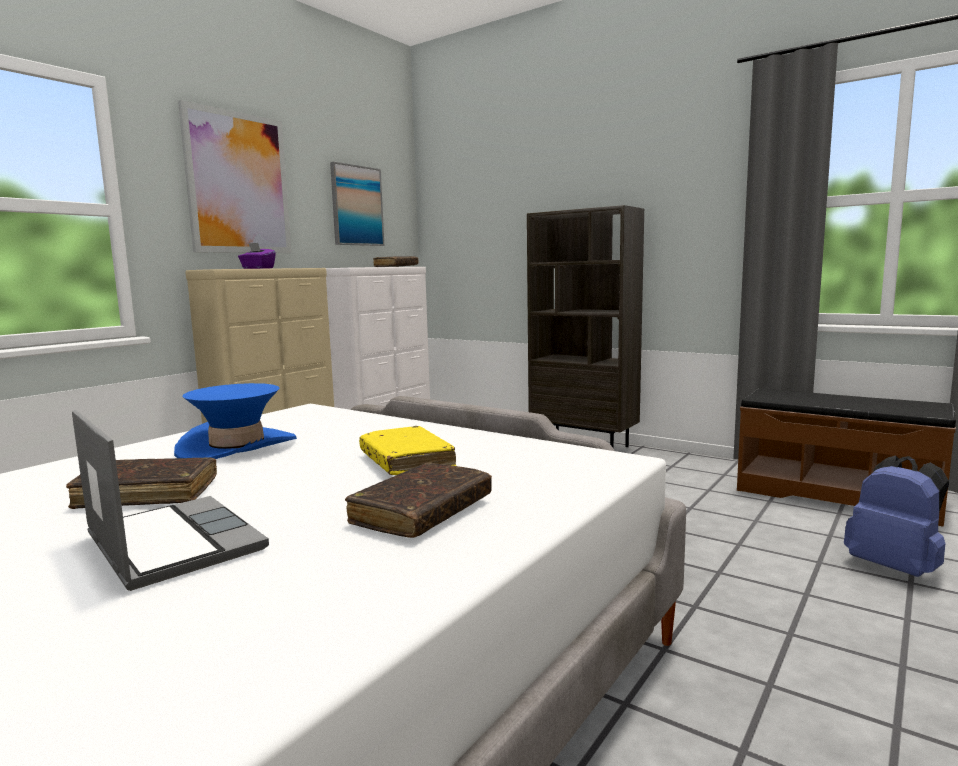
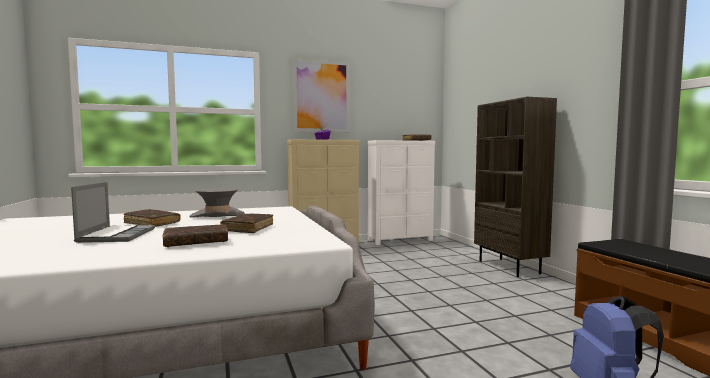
camera: 35 degrees right, 5 degrees down
(237, 446) = (217, 215): blue hat -> grey hat
(356, 206) = (396, 105): picture -> none
(406, 462) = (248, 229): yellow book -> brown book

